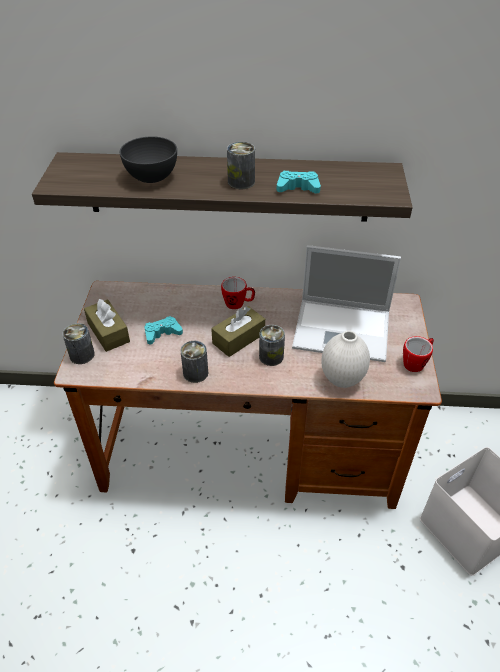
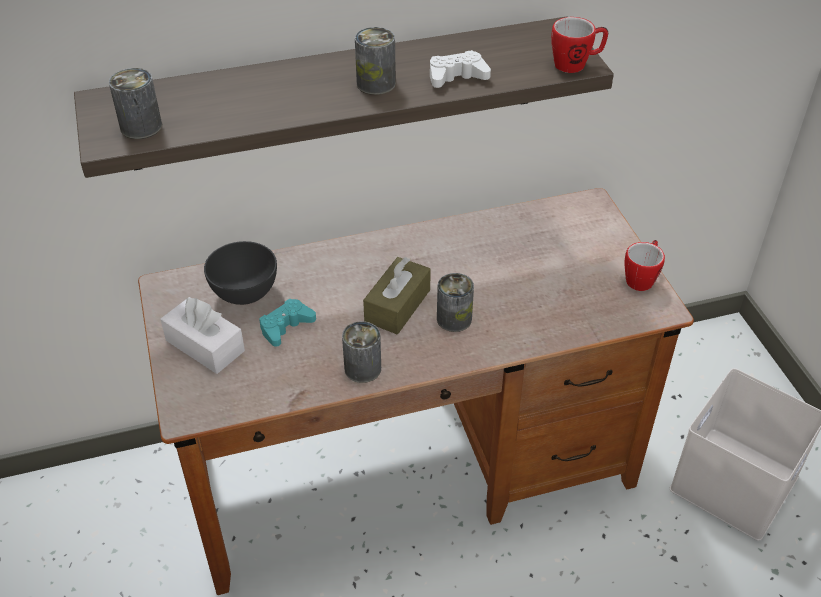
camera: 20 degrees left, 0 degrees up
(82, 355) = (183, 388): can -> can (141, 126)
(108, 332) = (205, 345): brown tissue box -> white tissue box
(151, 177) = (245, 101): grey bowl -> grey bowl (244, 292)
(238, 304) = (372, 258): mug -> mug (576, 64)
(298, 188) = (456, 77): turquoise game controller -> white game controller
(342, 379) = (560, 324): white vase -> none
(344, 330) = (531, 258): laptop -> none

